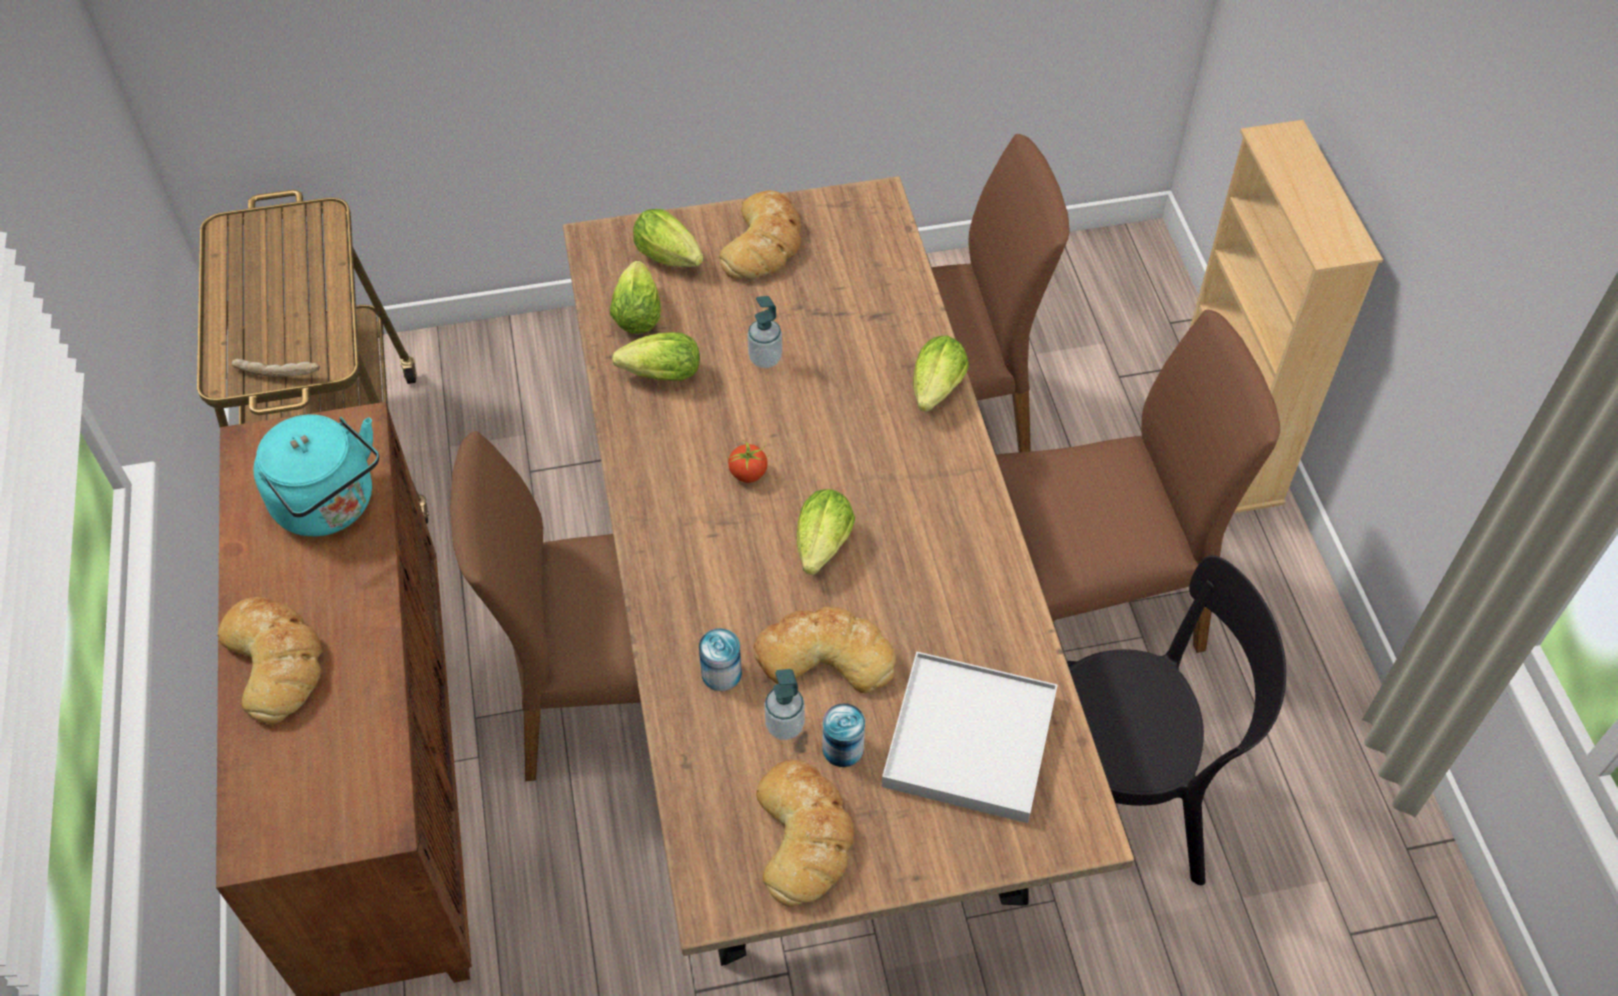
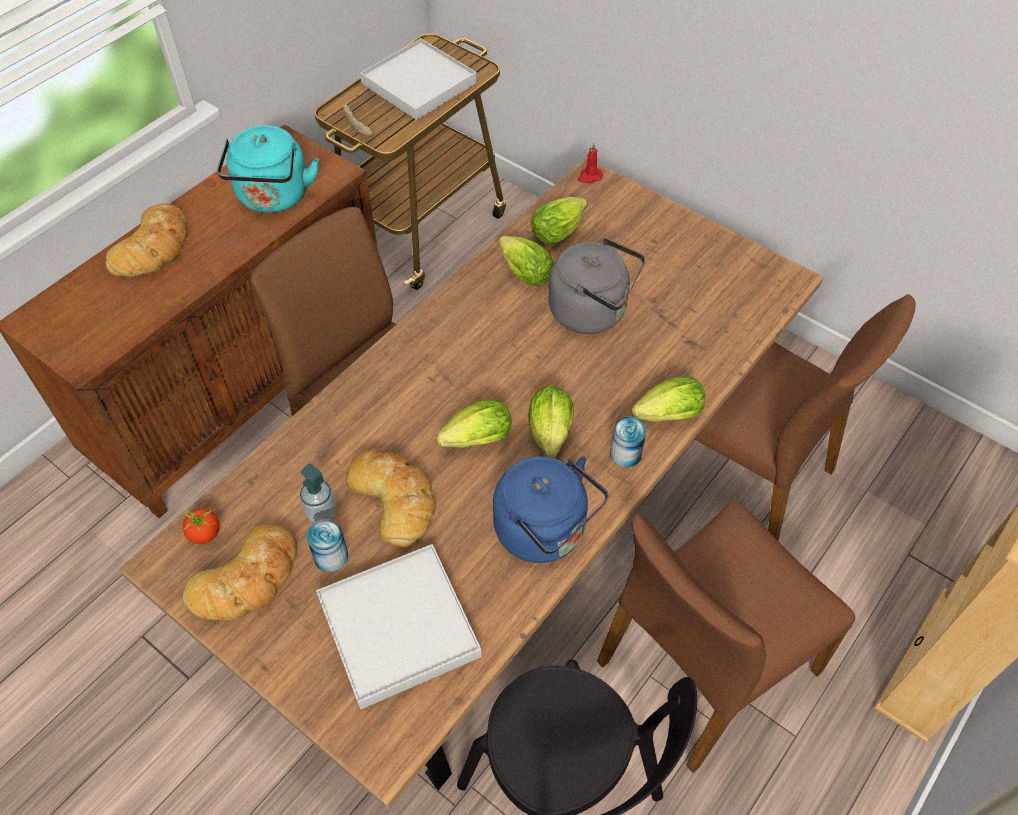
camera: 50 degrees right, 0 degrees up
(278, 279) = (418, 83): none -> white tray
(594, 240) = (589, 177): none -> red candle
(672, 259) = (617, 218): lettuce -> lettuce (550, 436)
(721, 673) = (332, 453): can -> can (625, 454)
(748, 473) = (495, 364): tomato -> tomato (205, 534)
(764, 243) = (682, 250): bread -> none
(765, 358) = (592, 312): soap dispenser -> grey kettle
(972, 563) = (545, 532): none -> blue kettle
(1089, 602) = (704, 665): brown chair -> brown chair turned 105 degrees clockwise

